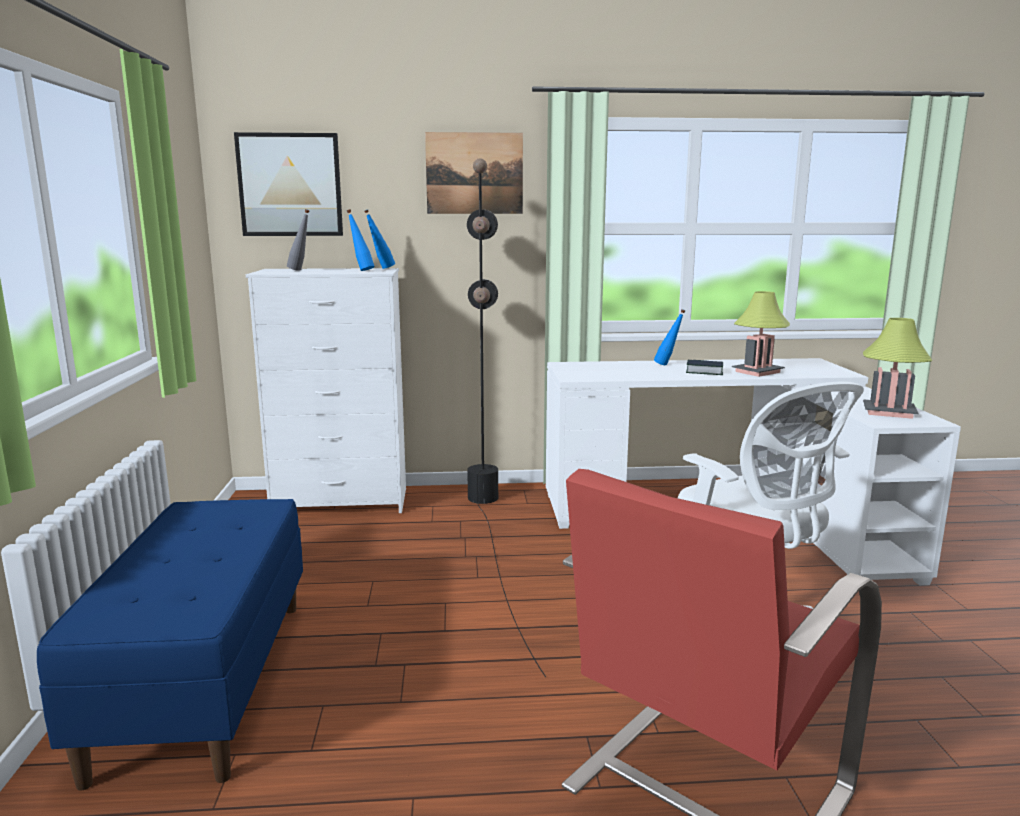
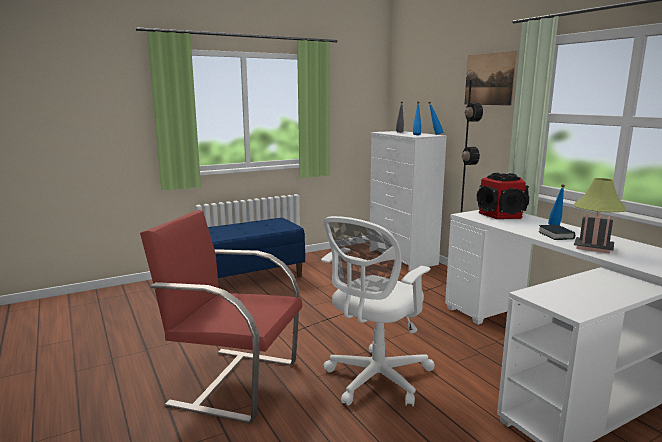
camera: 65 degrees right, 0 degrees up
(290, 185) = (415, 88): picture -> none
(591, 368) = (501, 214): none -> speaker
(889, 412) = (574, 297): table lamp -> none

